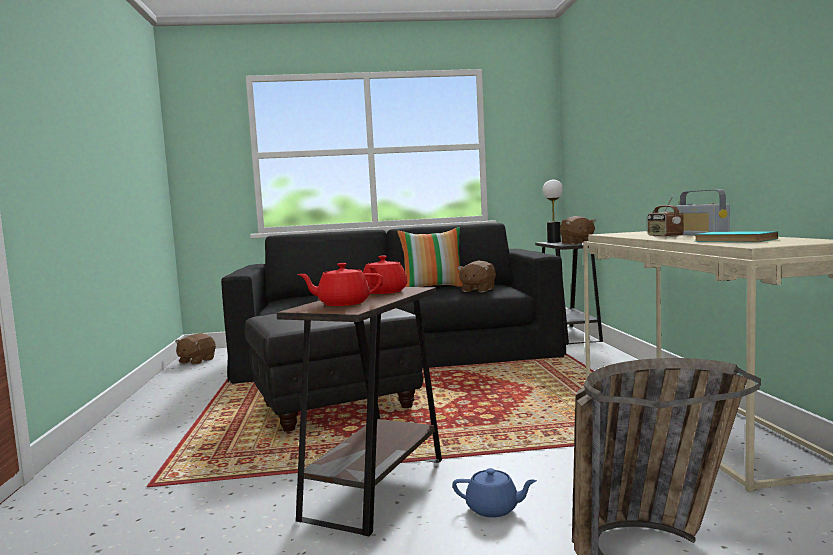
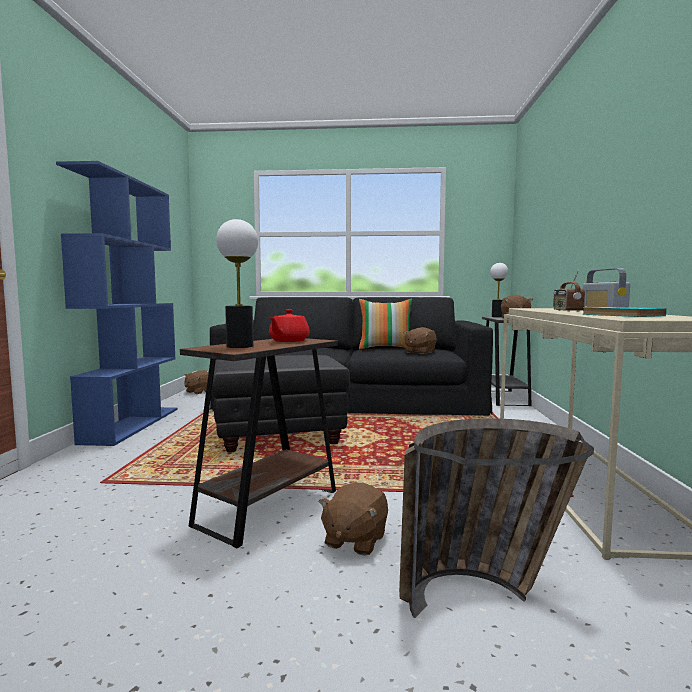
camera: 10 degrees right, 0 degrees up
(135, 412) = (132, 424): none -> blue bookcase
(343, 304) = (239, 346): red teapot -> table lamp
(493, 509) = (354, 540): blue teapot -> brown plush toy

